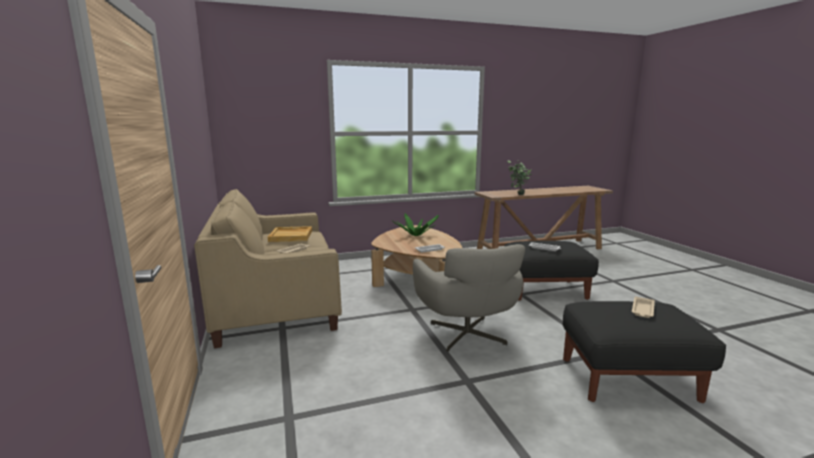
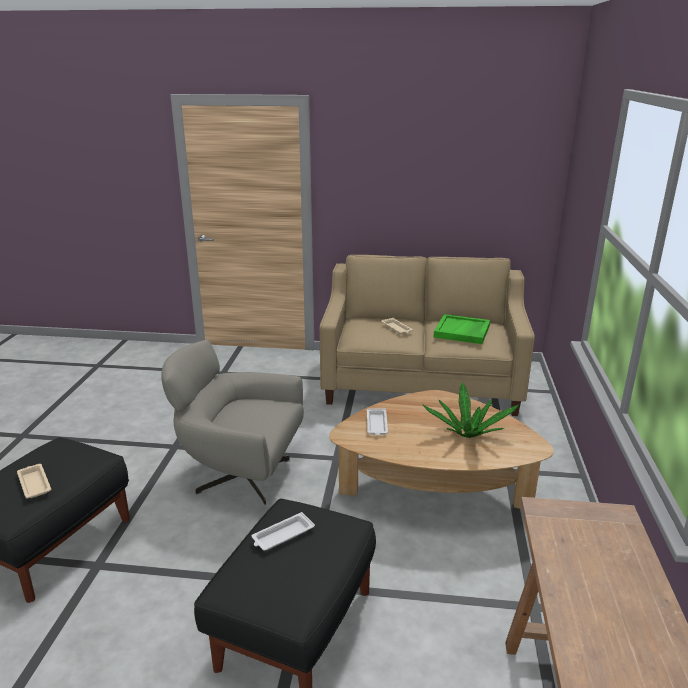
camera: 115 degrees right, 10 degrees up
(291, 236) = (462, 331): beige tray -> green tray
(517, 194) = (558, 565): potted plant -> none

